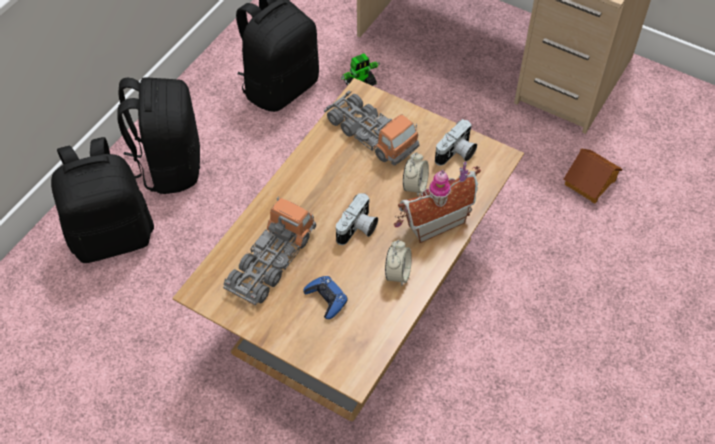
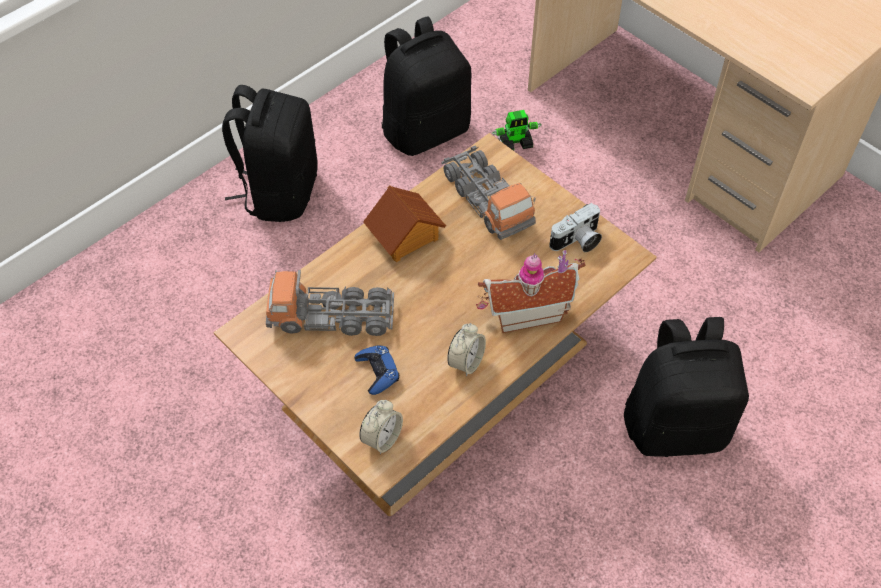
camera: 15 degrees right, 0 degrees up
(112, 235) = (197, 254): black backpack -> black backpack (675, 425)
(271, 261) = (331, 316): toy truck -> toy truck turned 135 degrees counterclockwise
(358, 229) = (438, 302): camera -> none
(415, 186) = (517, 268): alarm clock -> alarm clock (382, 438)
(590, 182) = (747, 310): toy house -> toy house (405, 235)

